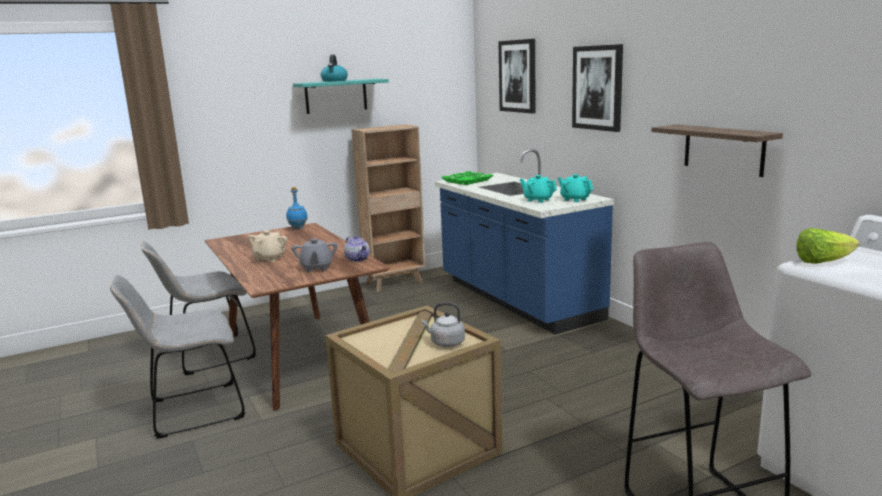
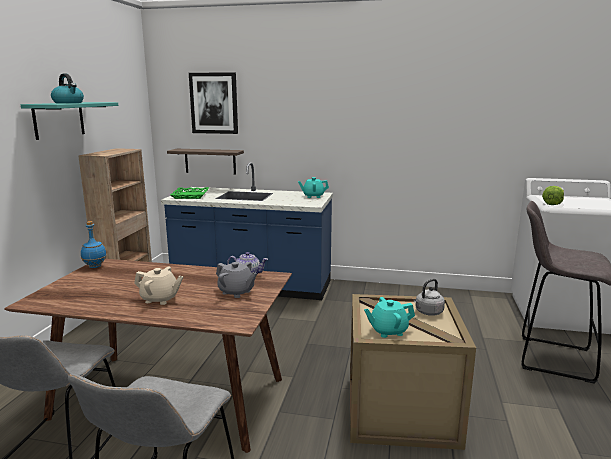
camera: 50 degrees left, 0 degrees up
(270, 258) = (160, 299): beige teapot -> beige teapot turned 135 degrees clockwise
(538, 200) = (292, 200): turquoise teapot -> turquoise teapot (388, 331)
(597, 88) = (310, 112): picture -> none
(723, 149) = (426, 150): shelf -> shelf (210, 161)

